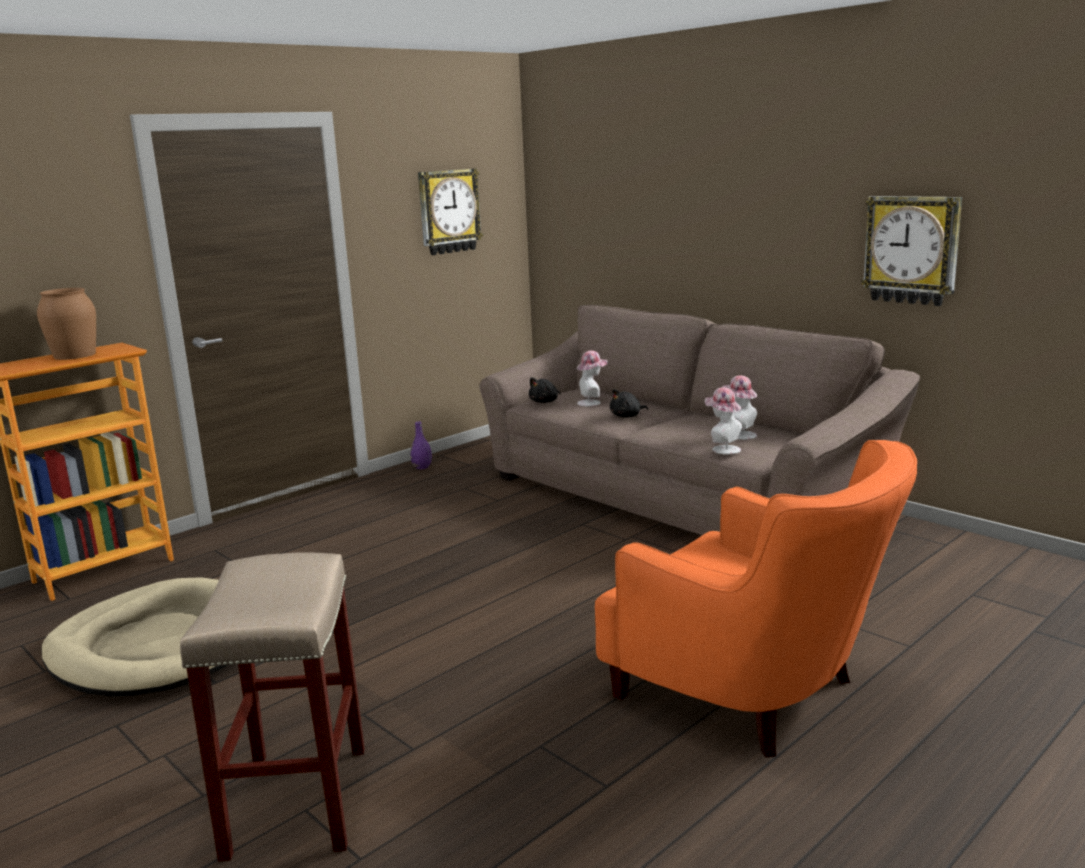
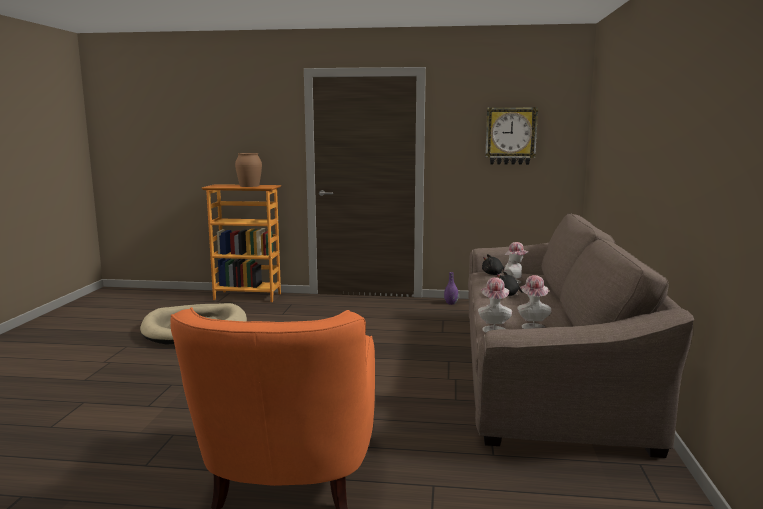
camera: 50 degrees right, 5 degrees down
(298, 802) = (88, 399): beige stool -> none
(912, 250) = (711, 188): wall clock -> none

